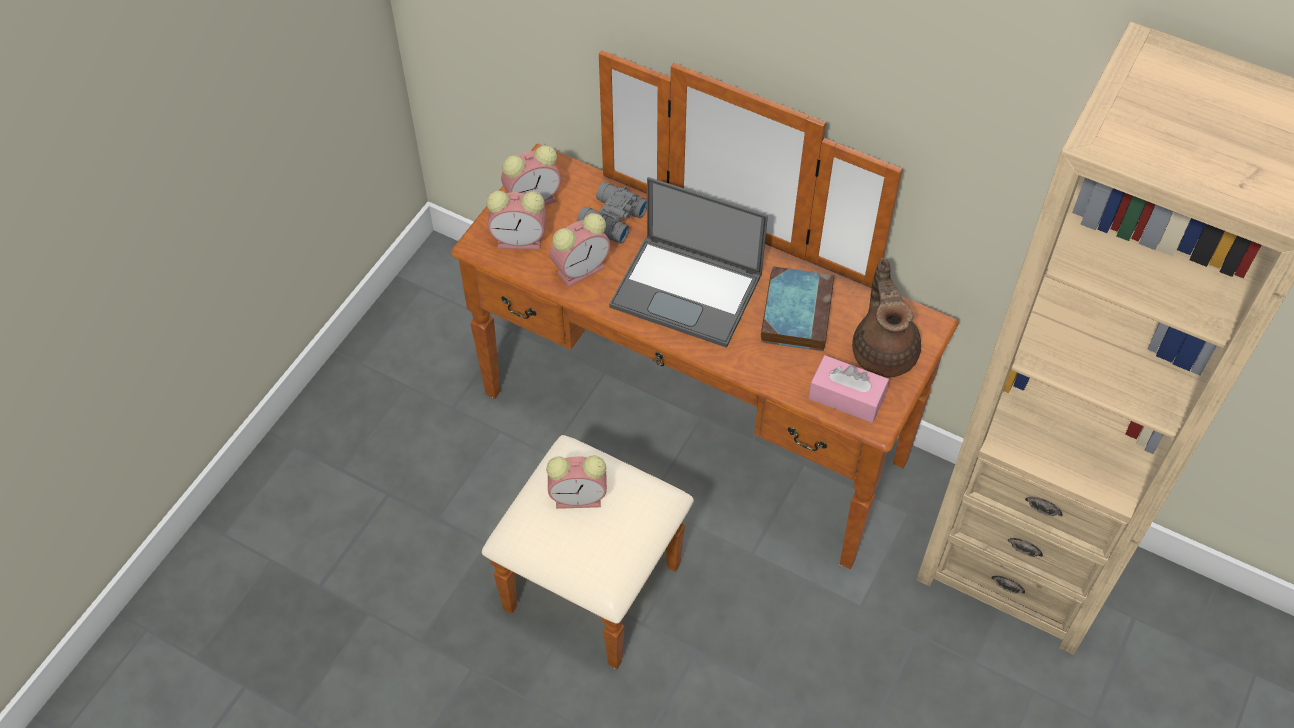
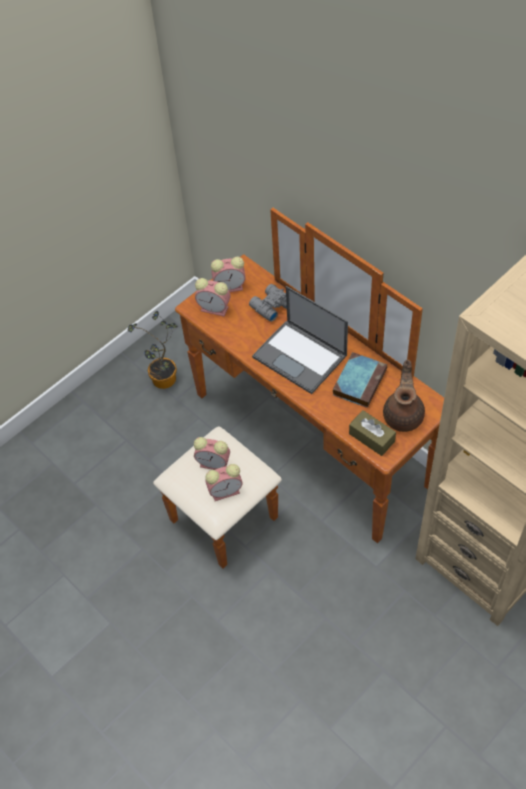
camera: 20 degrees right, 0 degrees up
(424, 385) = (164, 382): none -> potted plant
(582, 268) = (244, 332): alarm clock -> alarm clock (226, 491)
(846, 397) = (371, 437): pink tissue box -> brown tissue box

